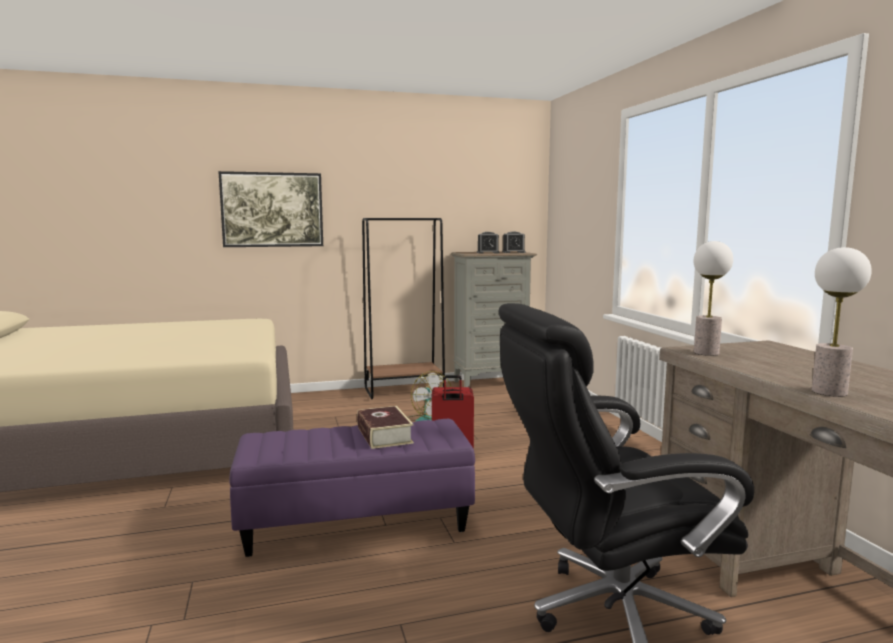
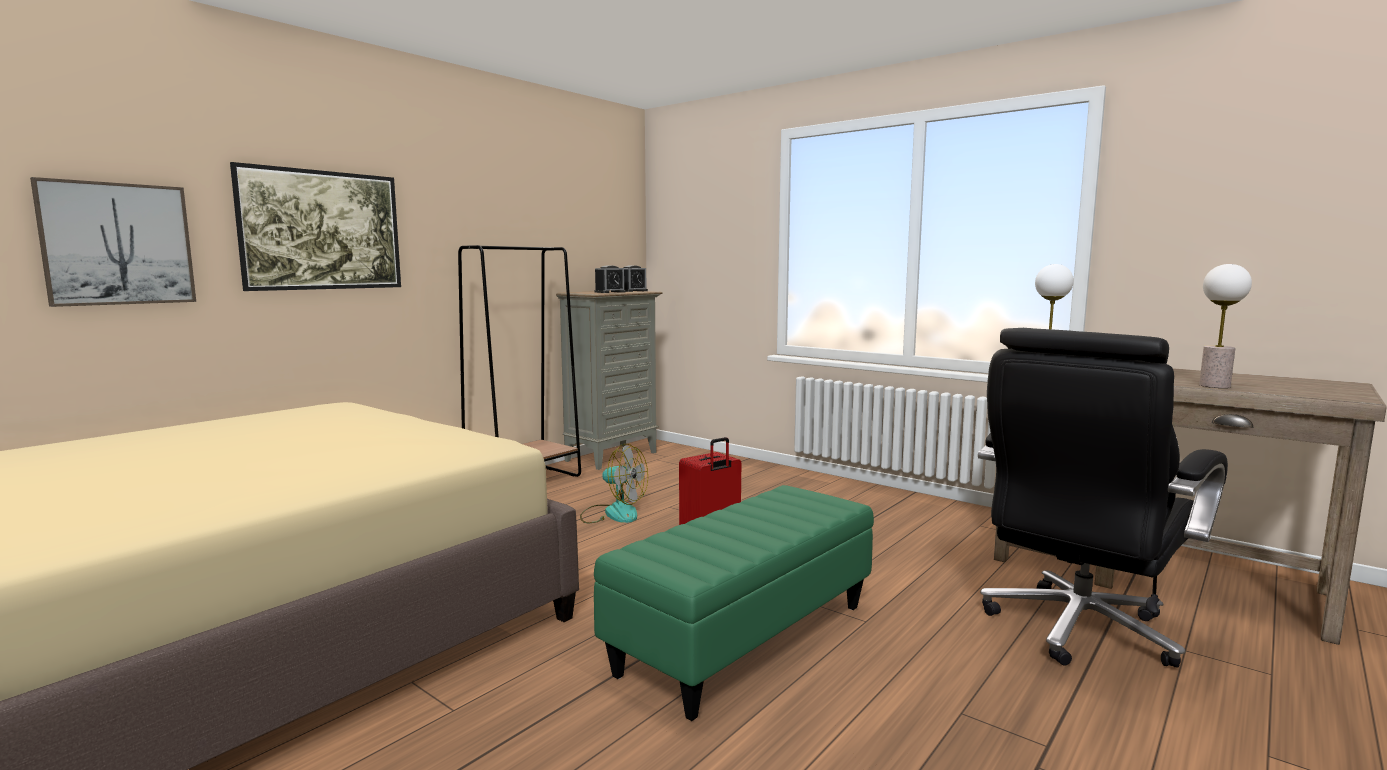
camera: 35 degrees left, 0 degrees up
(159, 220) = (118, 244): none -> picture
(356, 524) = (744, 639): purple ottoman -> green ottoman
(384, 435) = (770, 515): book -> none

